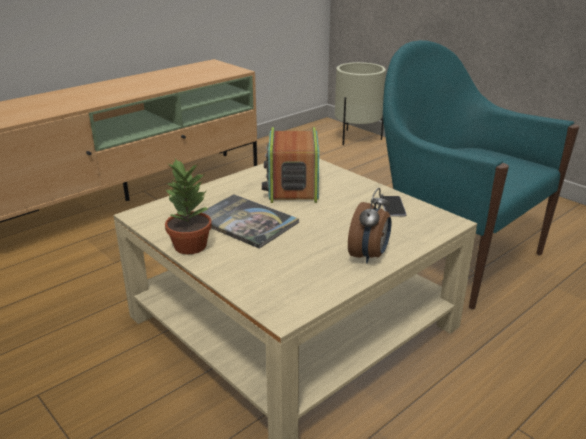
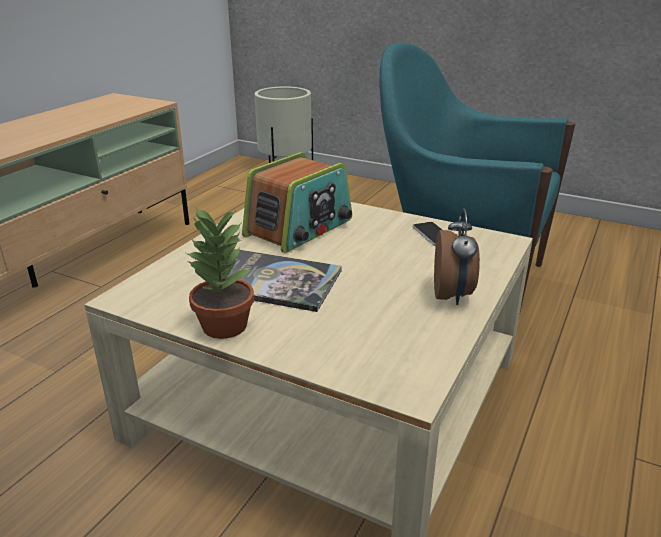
camera: 20 degrees left, 0 degrees up
(292, 185) = (300, 228): radio -> radio turned 120 degrees counterclockwise

